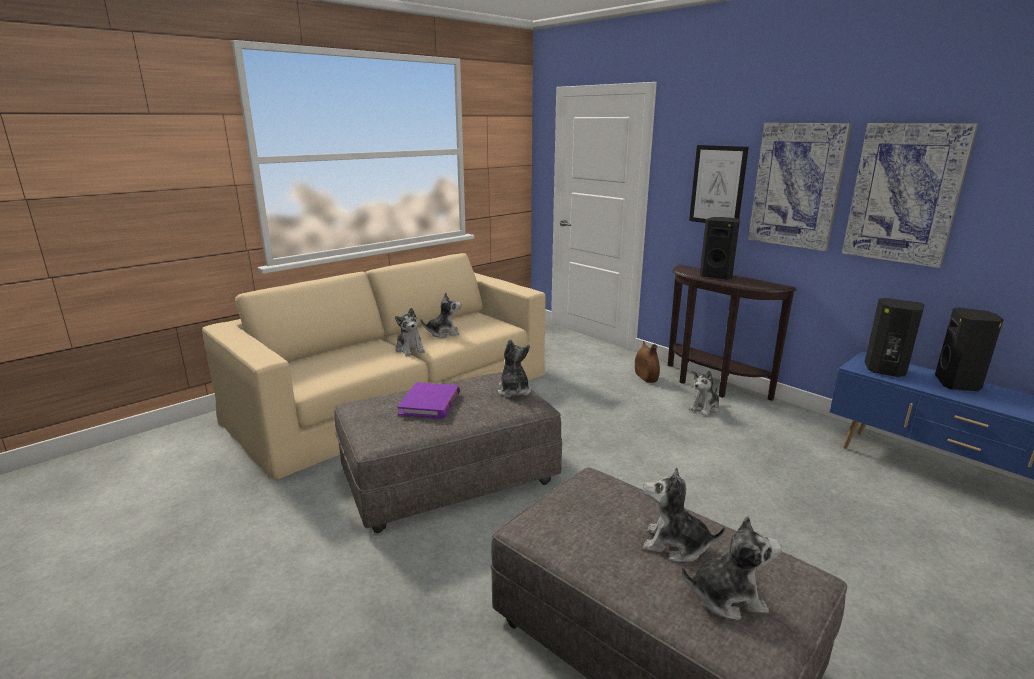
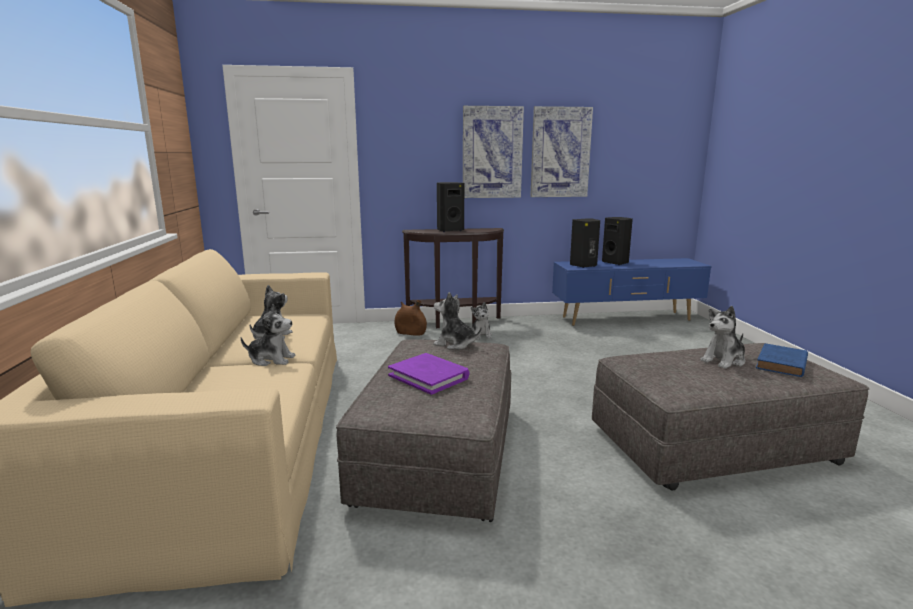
camera: 55 degrees left, 5 degrees down
(717, 185) = (428, 157): picture -> none
(727, 597) = (781, 364): plush toy -> blue book

